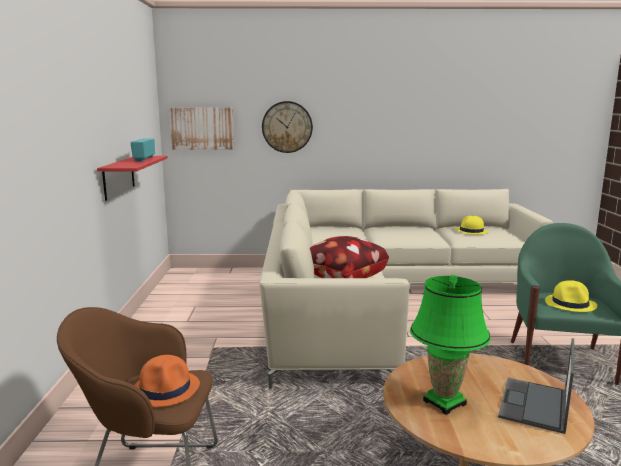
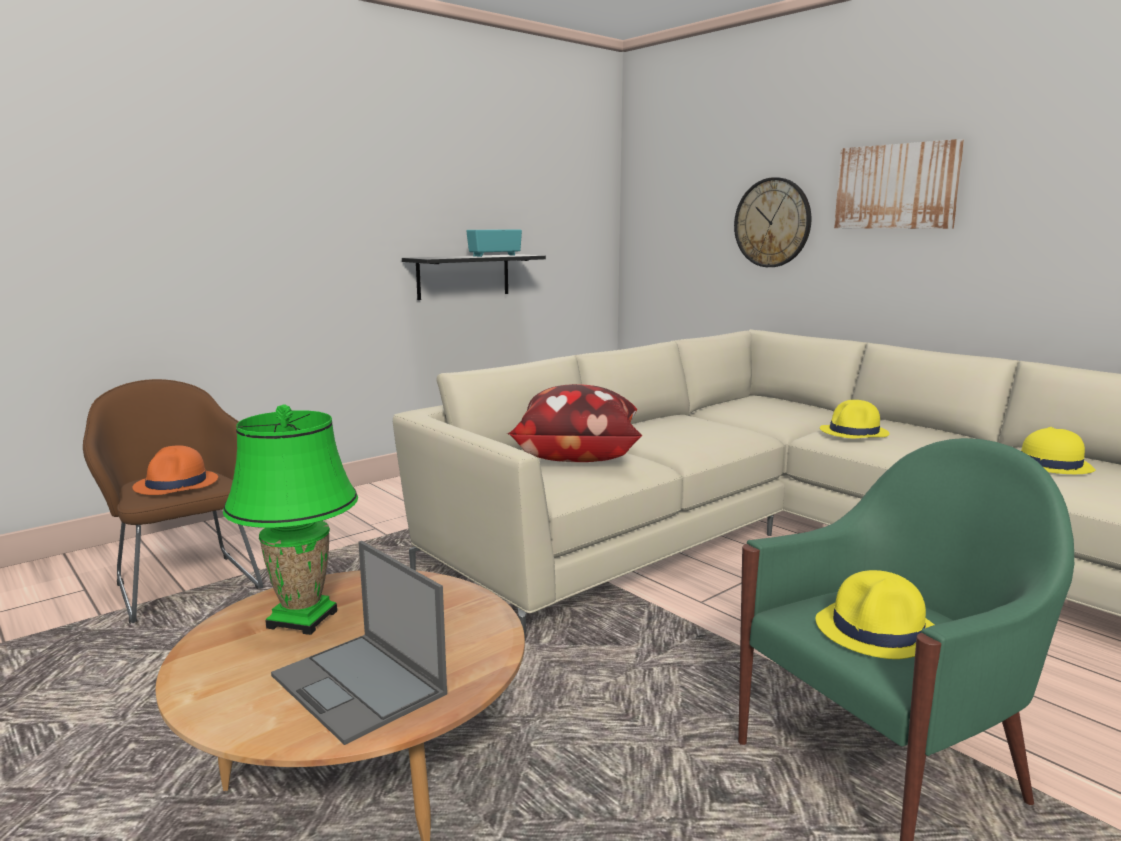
camera: 50 degrees right, 0 degrees up
(119, 177) = (463, 276): red shelf -> black shelf
(202, 128) = (663, 225): picture -> picture (896, 186)
(392, 235) = (854, 432): none -> yellow hat
(534, 405) = (360, 686): laptop -> laptop turned 120 degrees counterclockwise

